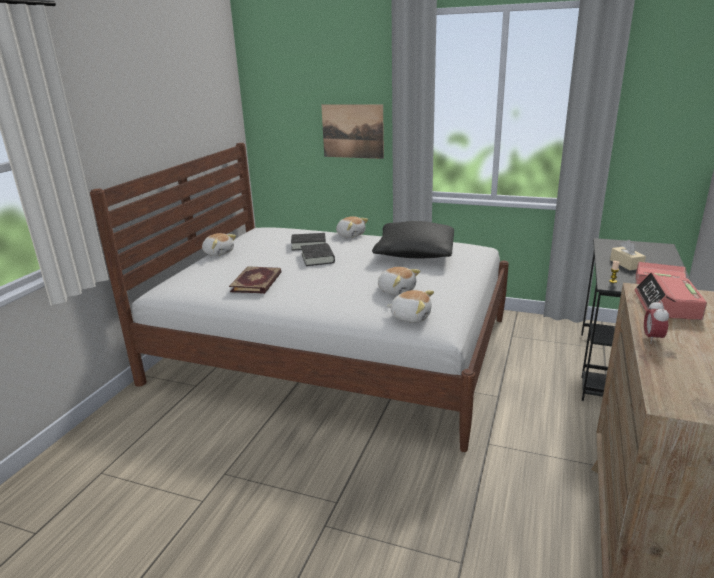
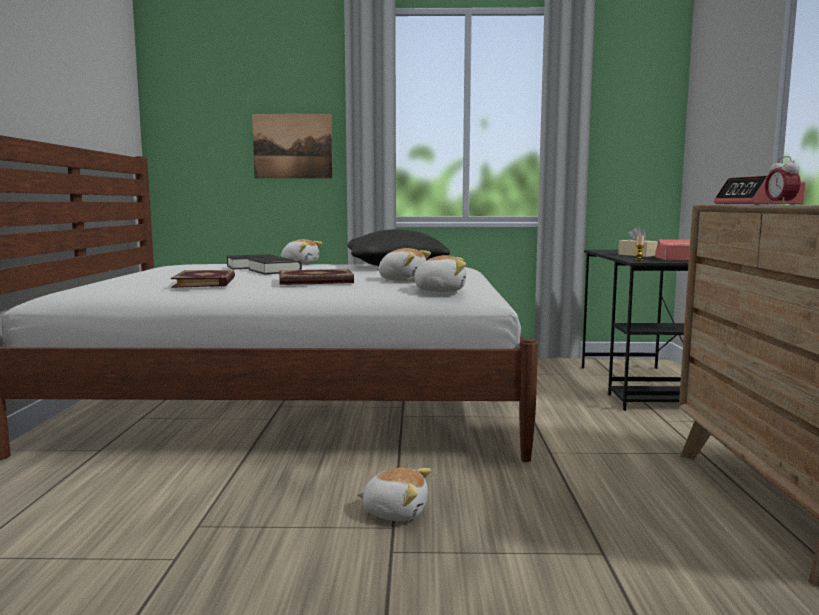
camera: 20 degrees left, 15 degrees down
(218, 253) = (123, 275): plush toy -> plush toy (395, 512)
(330, 289) = (315, 281): none -> book

